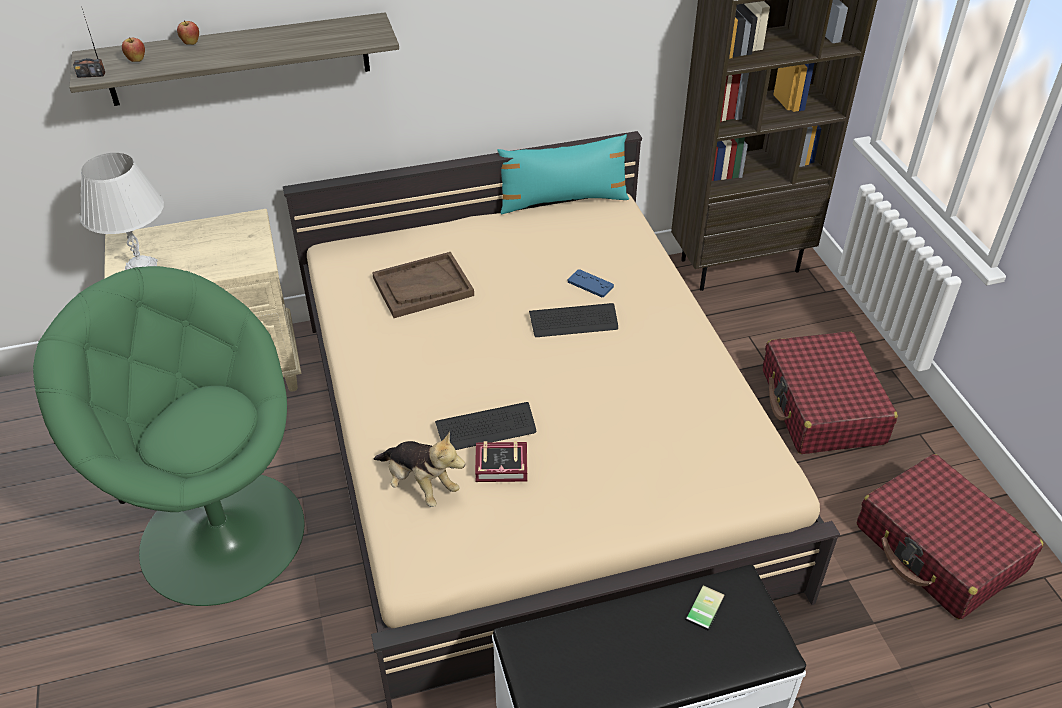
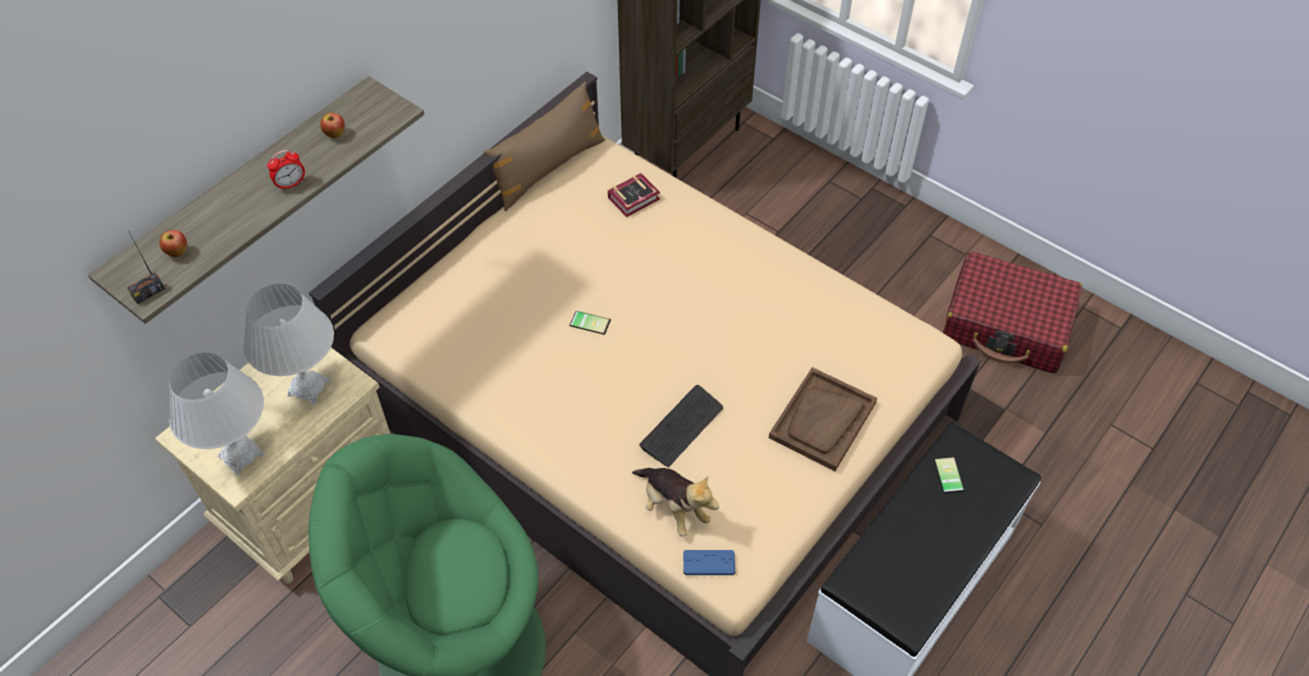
camera: 35 degrees left, 10 degrees up
(191, 43) = (211, 205): apple -> apple (335, 135)
(228, 251) = (308, 387): none -> white table lamp
(254, 52) = (291, 184): none -> alarm clock
(420, 485) = (673, 507): plush toy -> plush toy turned 45 degrees clockwise
(423, 287) = (504, 323): brown tray -> brown tray (822, 420)
(490, 317) = (590, 321): none -> phone
(504, 467) = (726, 452): book -> book (636, 198)
(563, 200) = (548, 169): turquoise pillow -> brown pillow
(573, 322) = (663, 288): keyboard -> none
(590, 284) = (645, 244): blue game controller -> blue game controller (709, 563)
(821, 407) = (847, 249): red suitcase -> none

